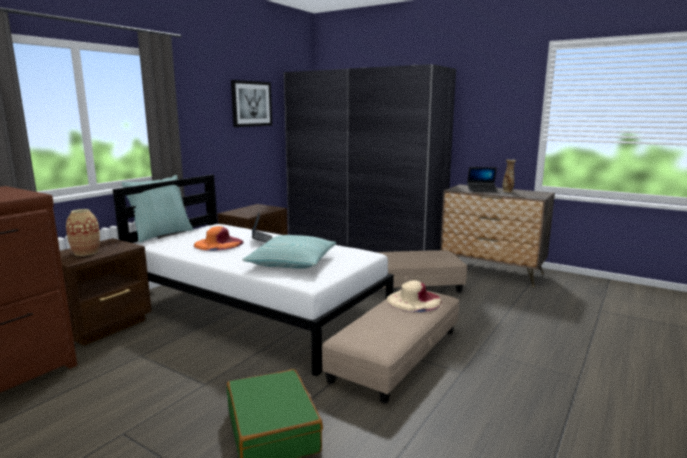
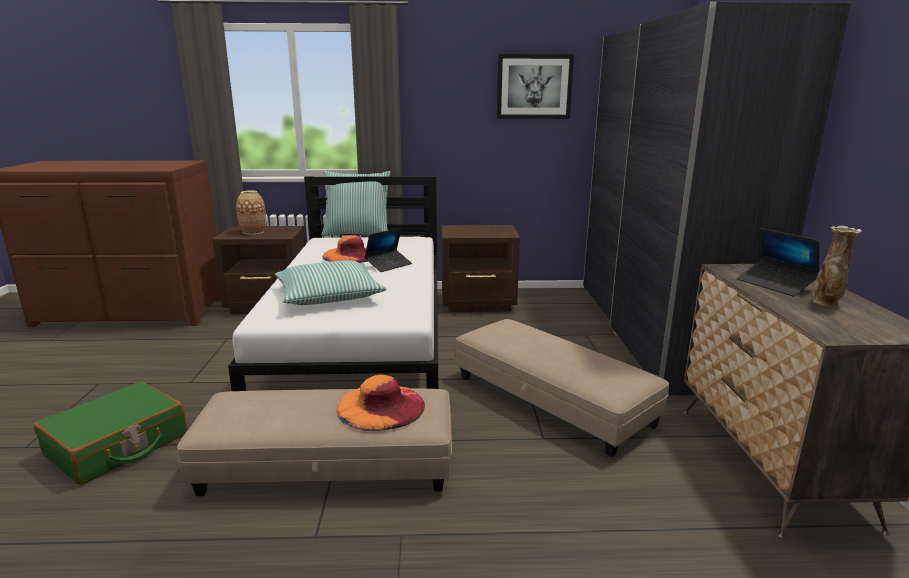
camera: 55 degrees right, 5 degrees up
(414, 300) = (380, 406): beige hat -> orange hat

